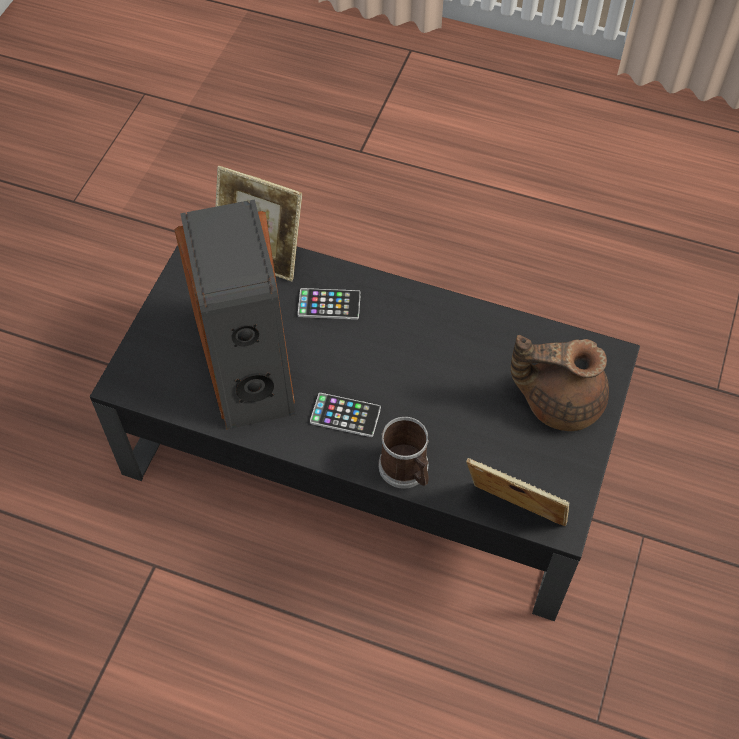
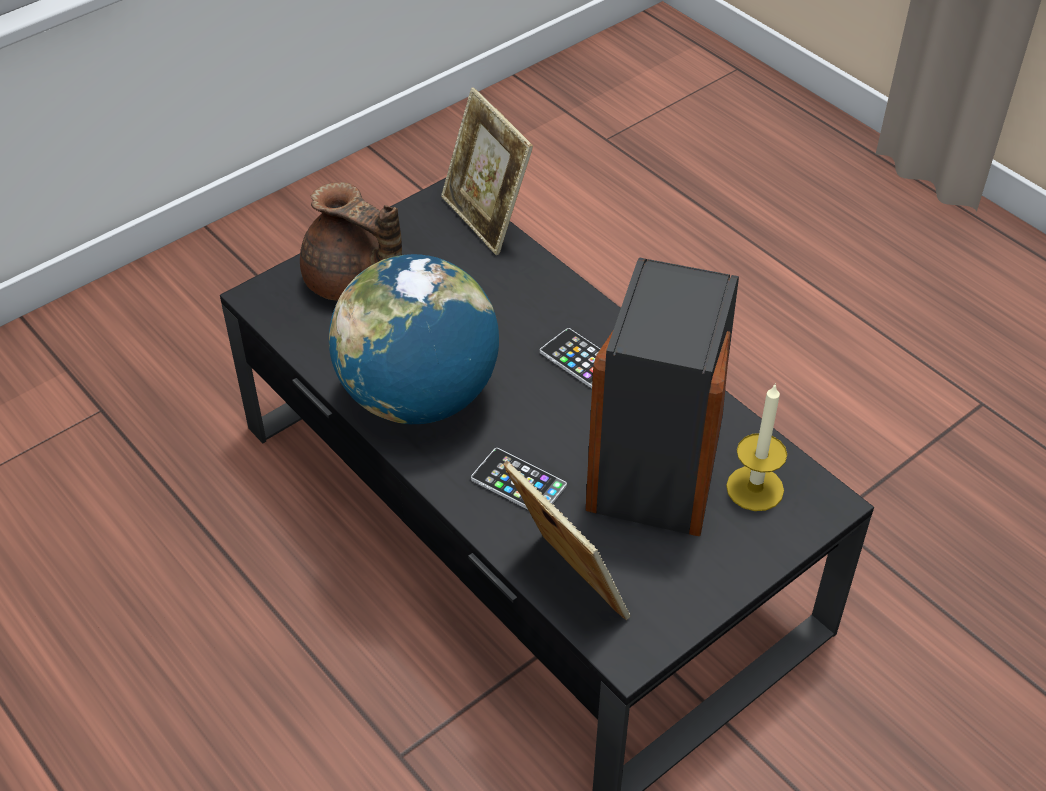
camera: 150 degrees left, 10 degrees down
(174, 371) = (755, 488): none -> candle
(407, 470) = (554, 290): mug -> none
(436, 332) = (418, 397): none -> globe

